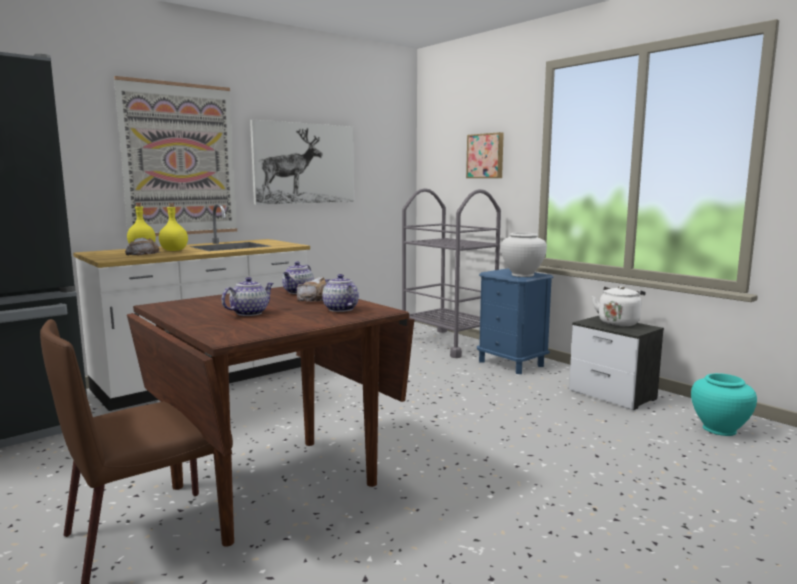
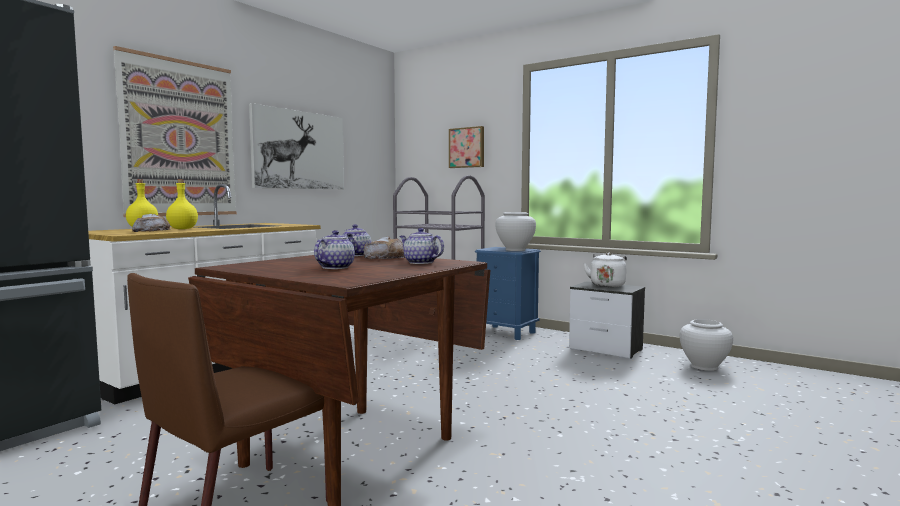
camera: 15 degrees left, 5 degrees down
(719, 429) = (704, 367): turquoise vase -> white vase

